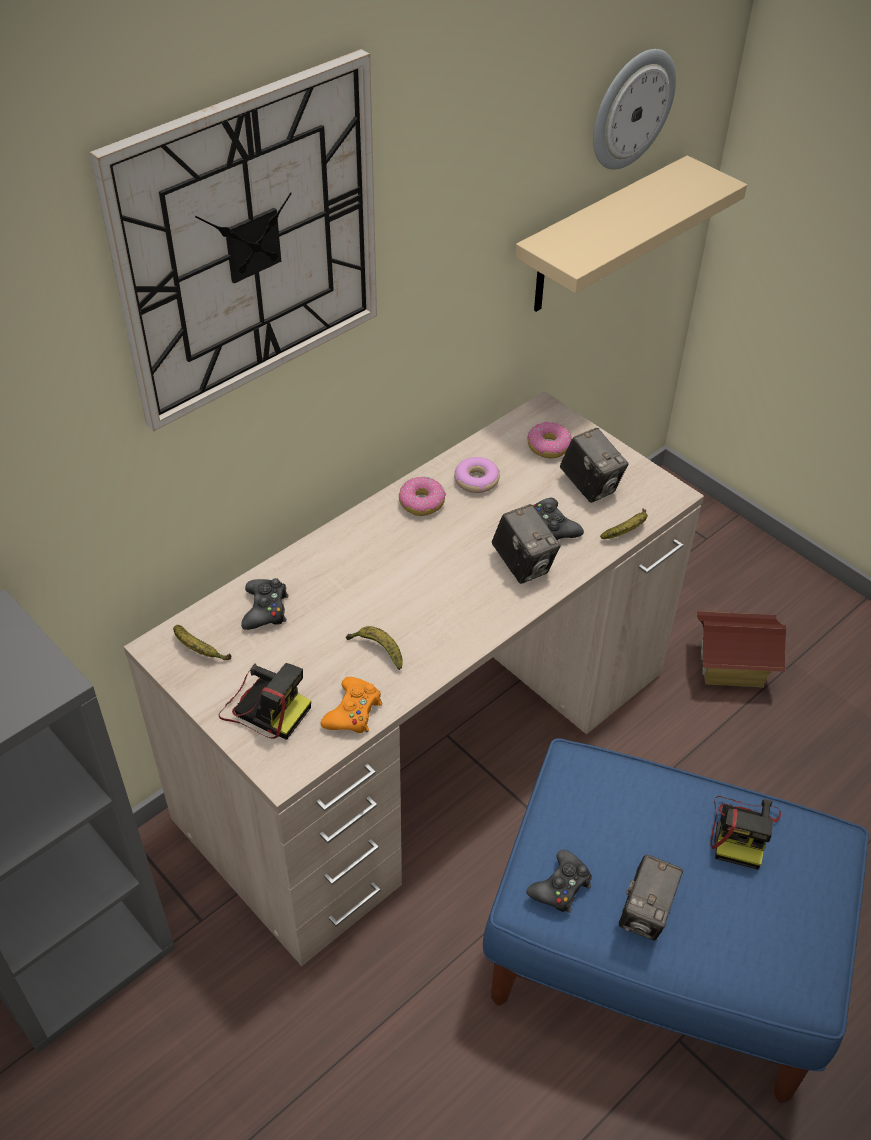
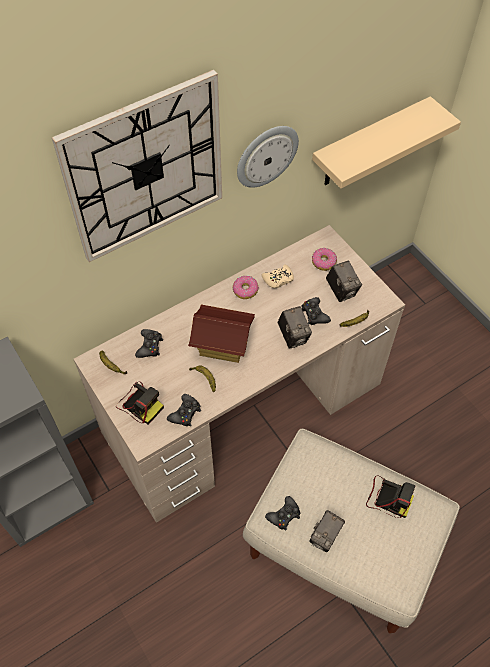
camera: 10 degrees right, 10 degrees up
(353, 712) = (185, 413): orange game controller -> black game controller
(476, 480) = (278, 279): donut -> beige game controller
(631, 109) = (391, 77): wall clock -> wall clock (266, 155)
(659, 959) = (342, 547): blue ottoman -> beige ottoman
(732, 668) = (421, 386): toy house -> toy house (222, 346)
(742, 831) = (388, 498): camera -> camera turned 90 degrees counterclockwise

